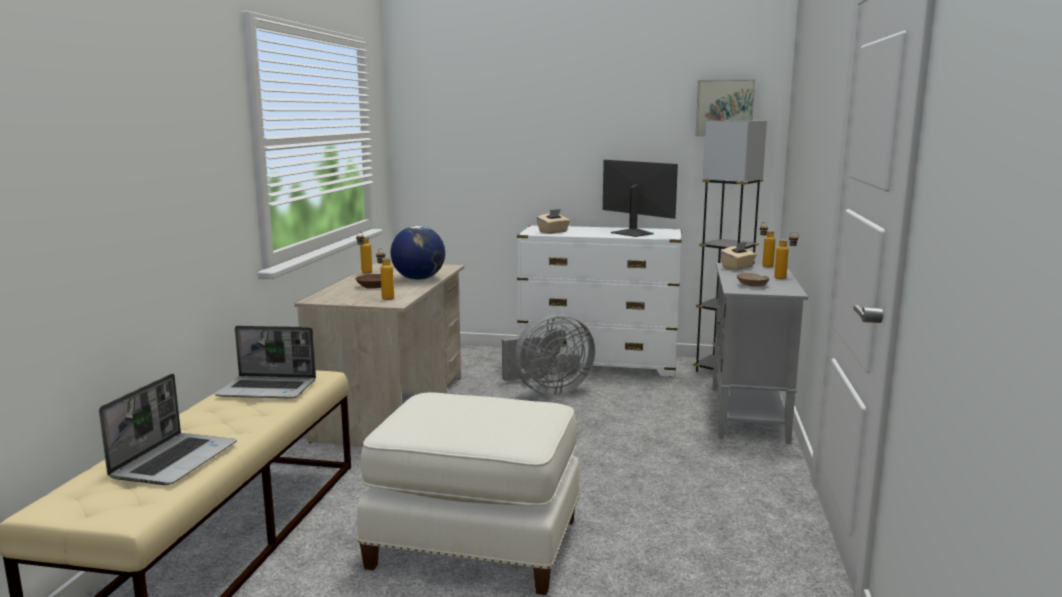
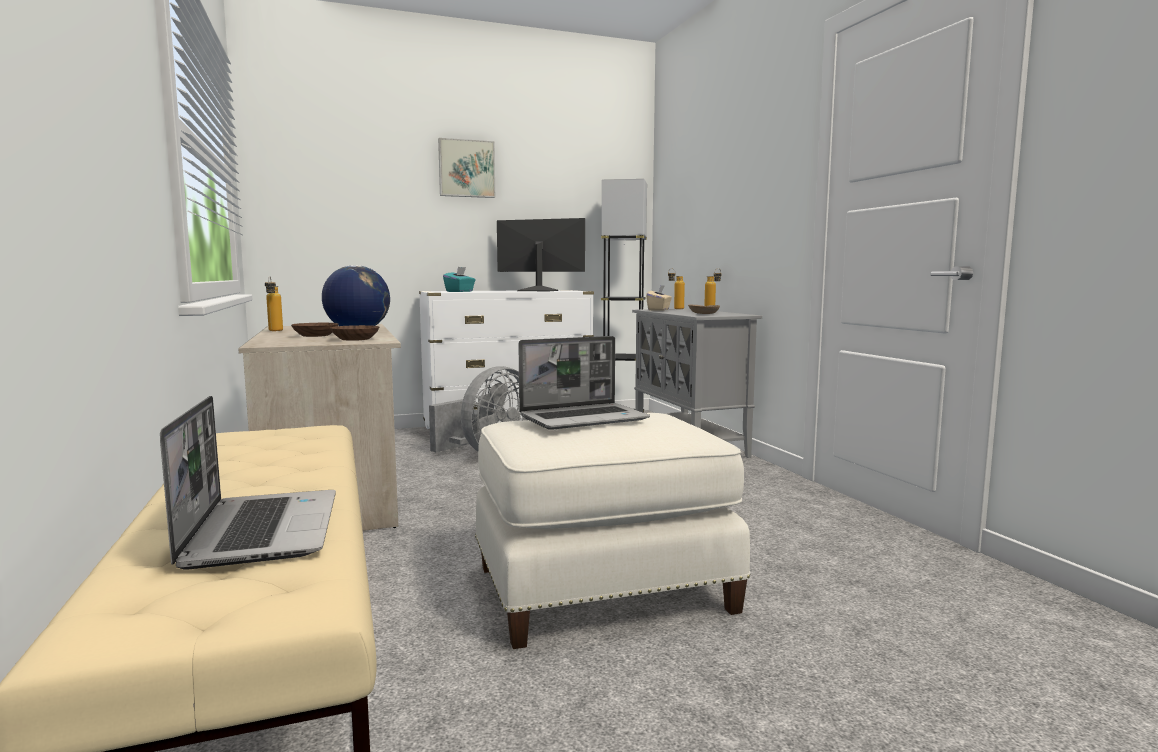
camera: 30 degrees left, 5 degrees down
(268, 389) = (271, 448): laptop -> laptop (584, 418)
(385, 297) = (355, 339): bottle -> brown bowl
(553, 232) = (460, 291): beige tissue box -> turquoise tissue box
(724, 108) = (601, 175): picture -> picture (466, 169)

